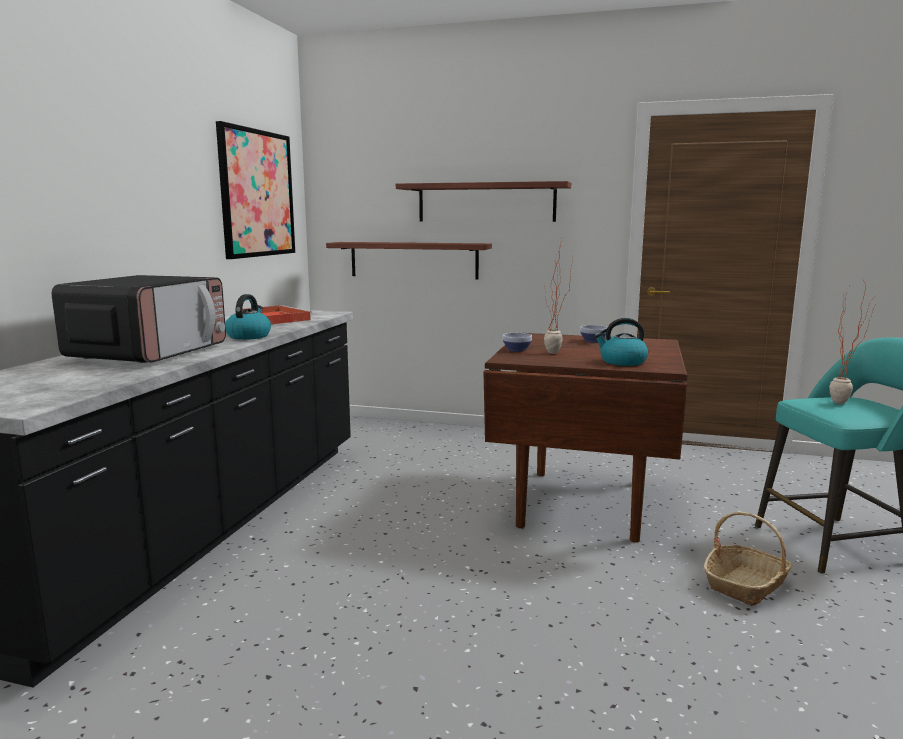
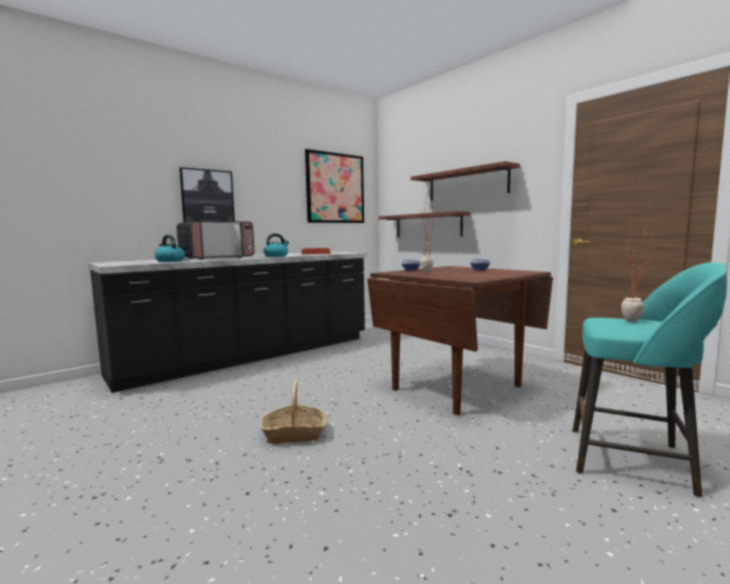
camera: 35 degrees right, 5 degrees down
(78, 230) = (207, 201): none -> picture
(622, 362) = (454, 276): kettle -> kettle (169, 261)
(746, 584) = (494, 459): basket -> basket (294, 434)

